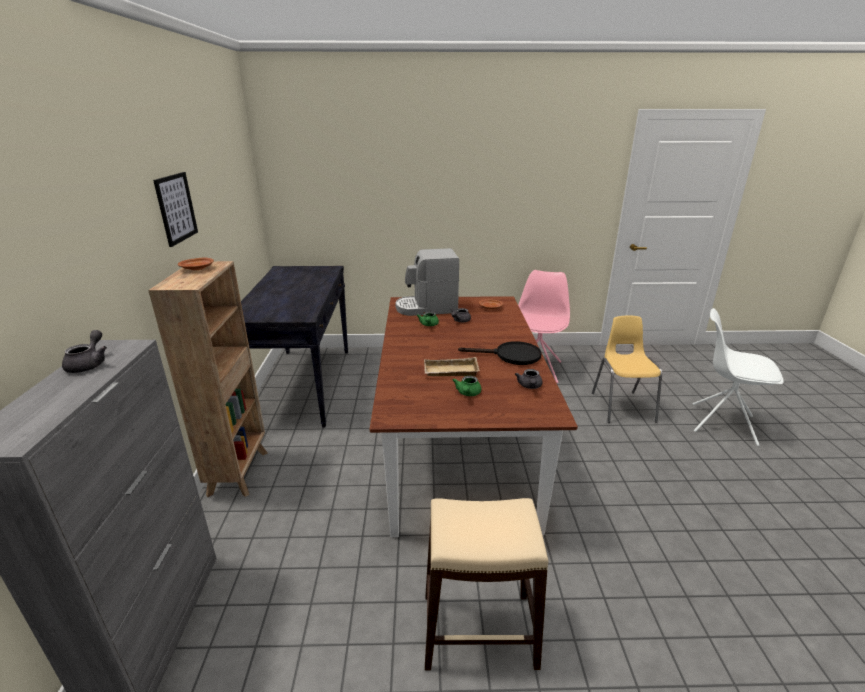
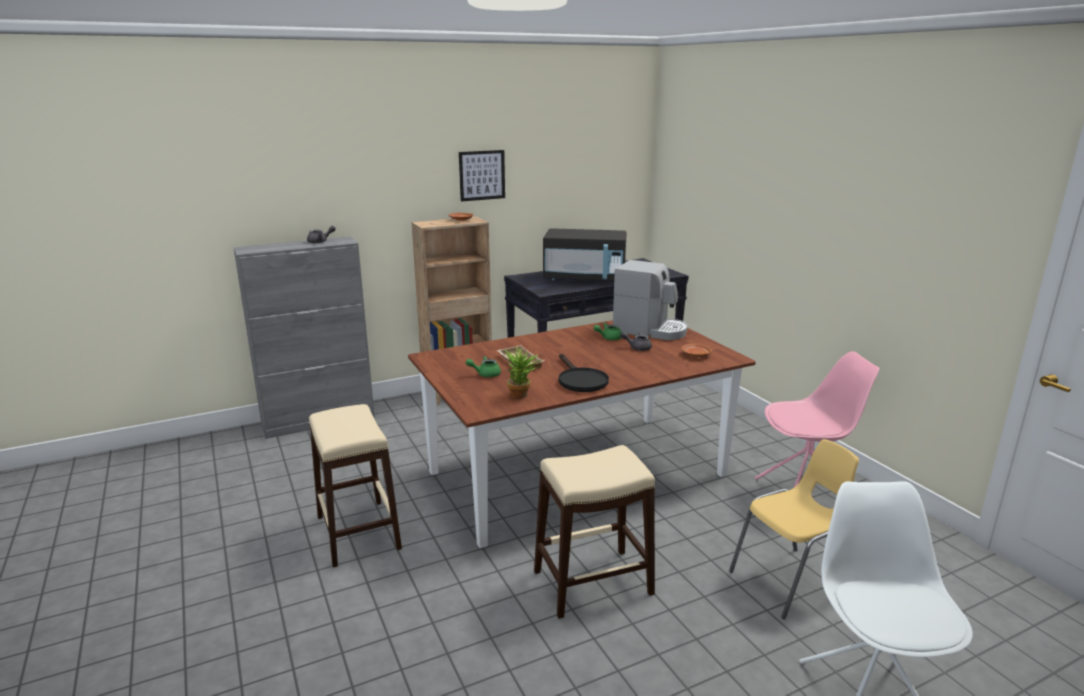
camera: 65 degrees right, 5 degrees down
(293, 295) = (585, 278): none -> black microwave
(427, 308) = (650, 330): coffee machine -> coffee machine turned 150 degrees clockwise
(529, 386) = (522, 395): grey teapot -> potted plant
(608, 484) = (593, 583): none -> beige stool

